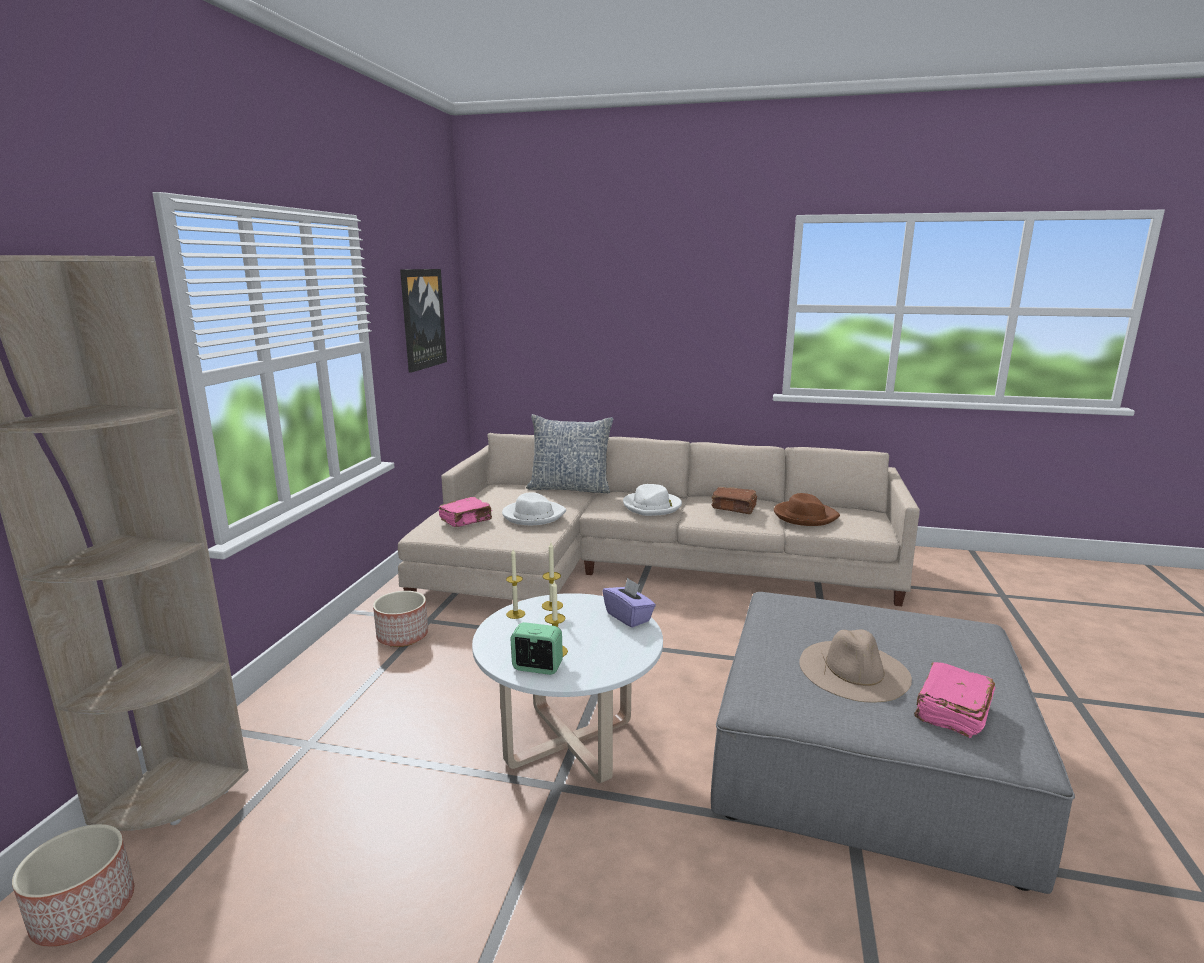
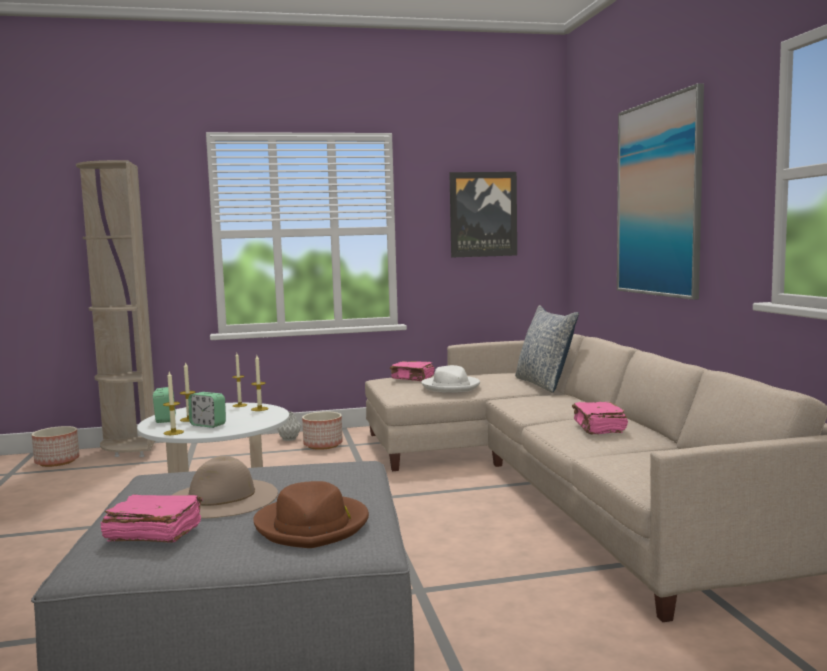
camera: 65 degrees right, 10 degrees down
(342, 653) = (289, 439): none -> grey vase
(600, 642) = (208, 425): none -> alarm clock
(618, 667) = (173, 432): none -> candle
(628, 617) = (254, 424): purple tissue box -> none
(640, 311) = (658, 198): none -> picture
(652, 506) = (545, 407): white hat -> none
(734, 508) = (599, 428): brown book -> pink book
(804, 516) = (636, 453): brown hat -> brown hat (313, 525)

